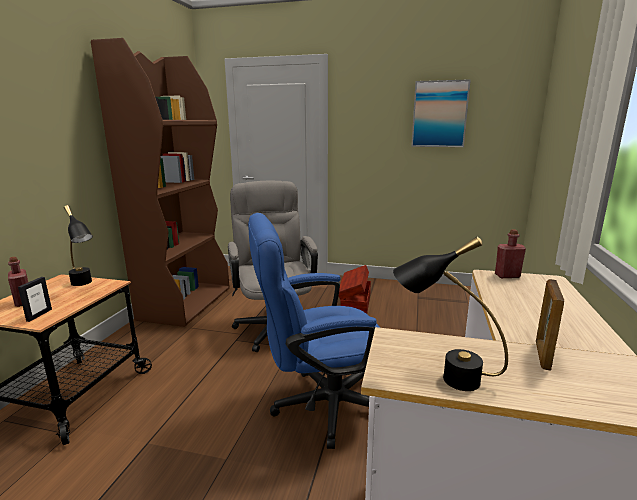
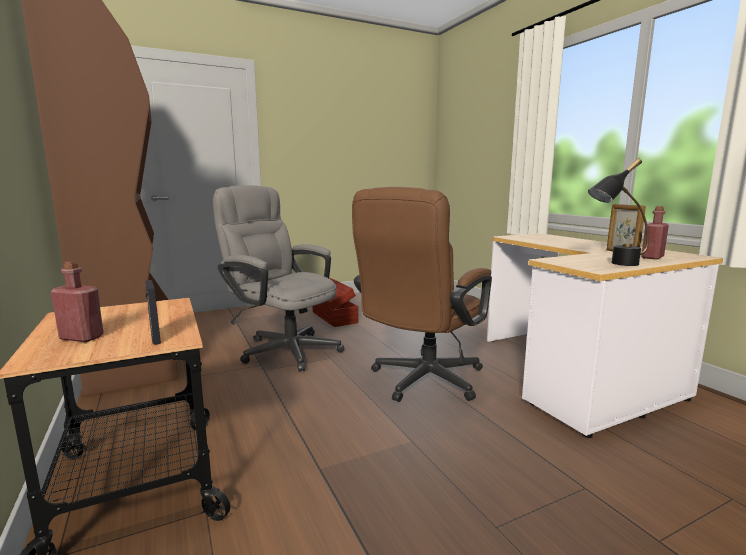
camera: 40 degrees left, 5 degrees down
(84, 285) = (131, 310): black table lamp -> none
(320, 406) = (421, 382): blue office chair -> brown office chair
(439, 114) = (364, 132): picture -> none
(507, 276) = (517, 236): red bottle -> red bottle (652, 257)

